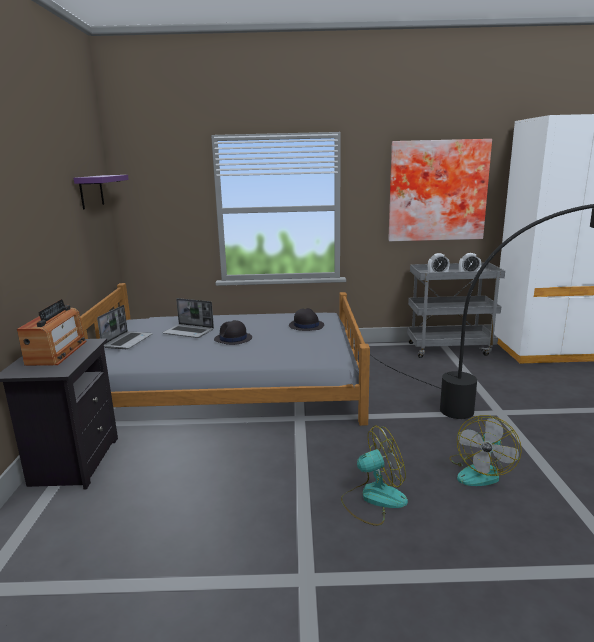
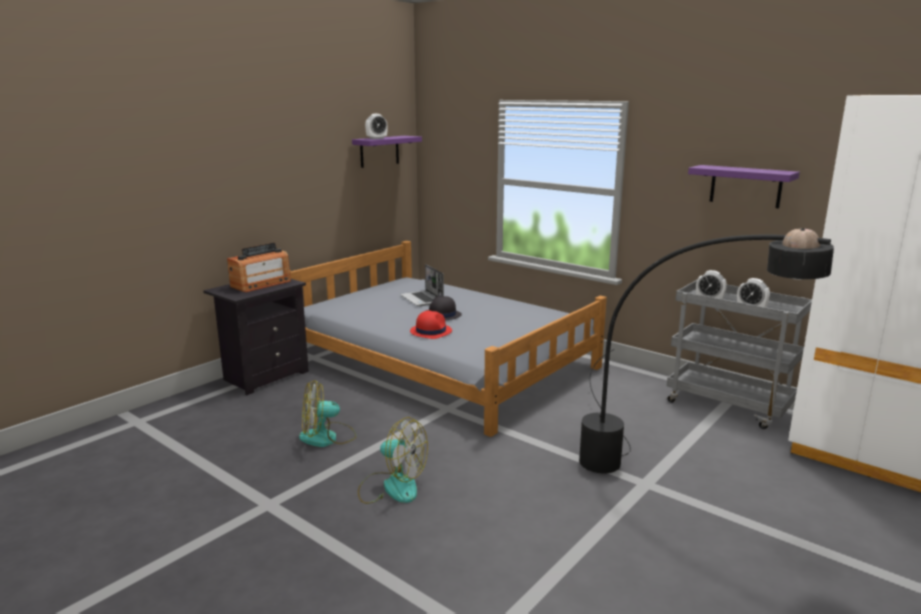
camera: 40 degrees right, 0 degrees up
(98, 176) = (376, 138): none -> alarm clock
(127, 341) = (368, 294): laptop -> none
(252, 353) = (430, 331): none -> red hat
(306, 325) = (526, 322): black hat -> none
(437, 191) = (745, 186): picture -> purple shelf
(480, 471) = (514, 515): fan -> fan (327, 437)

